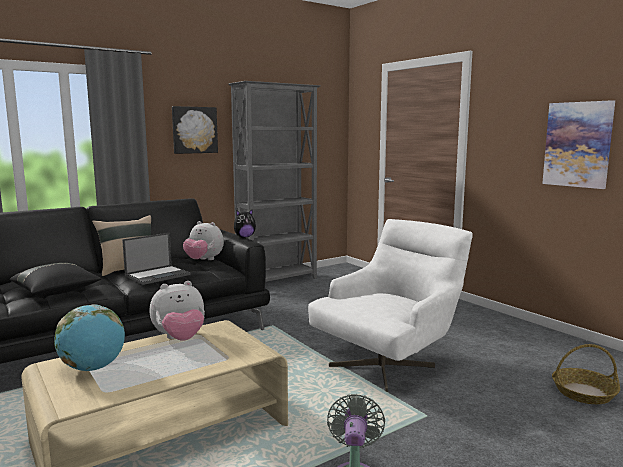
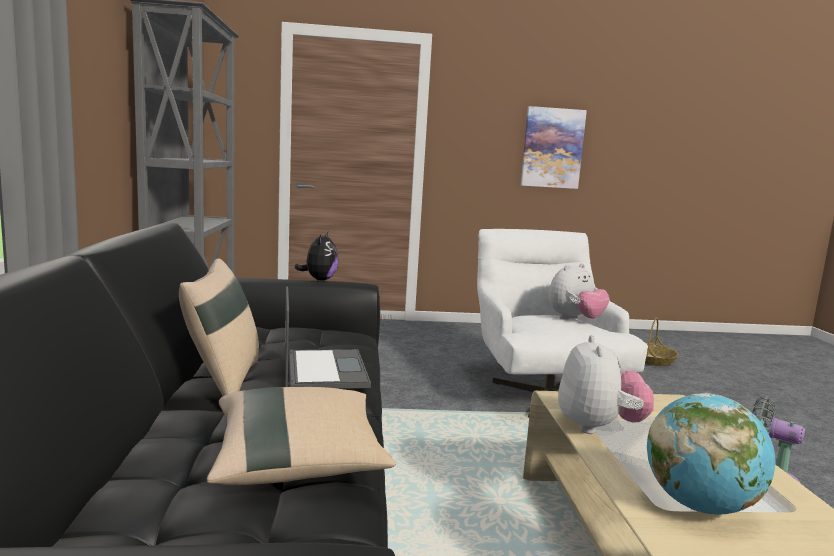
camera: 60 degrees left, 0 degrees up
(57, 292) = (298, 462): black pillow -> beige pillow
(194, 130) = (95, 81): picture -> none
(204, 260) = (277, 333): plush toy -> plush toy (574, 319)

